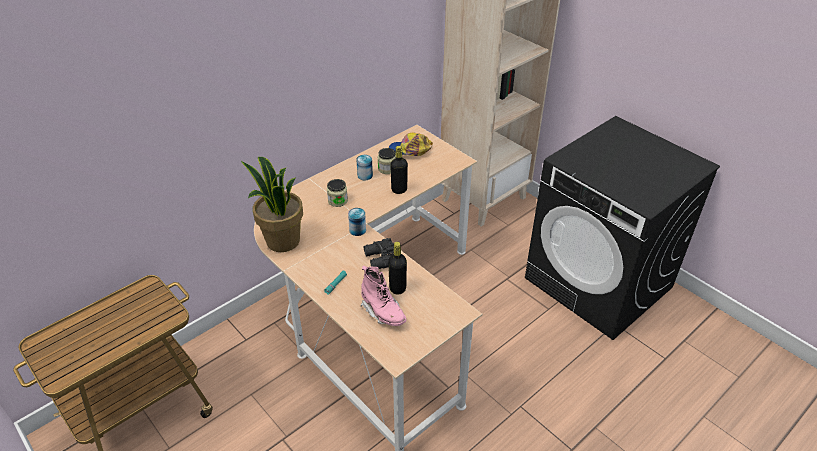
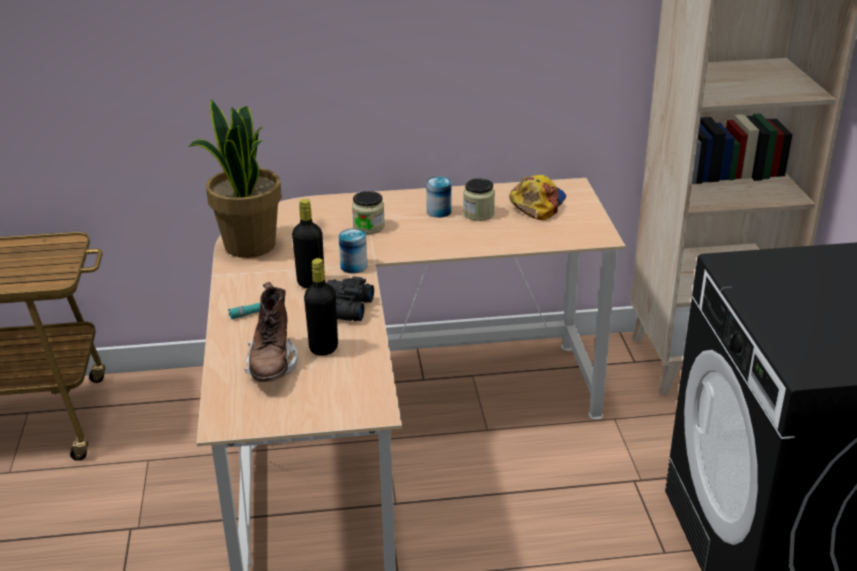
camera: 35 degrees right, 10 degrees down
(383, 312) = (272, 365): pink boot -> brown boot
(399, 190) = (465, 242): black bottle -> black bottle (311, 283)
(409, 150) = (537, 203): cap -> cap turned 75 degrees clockwise

